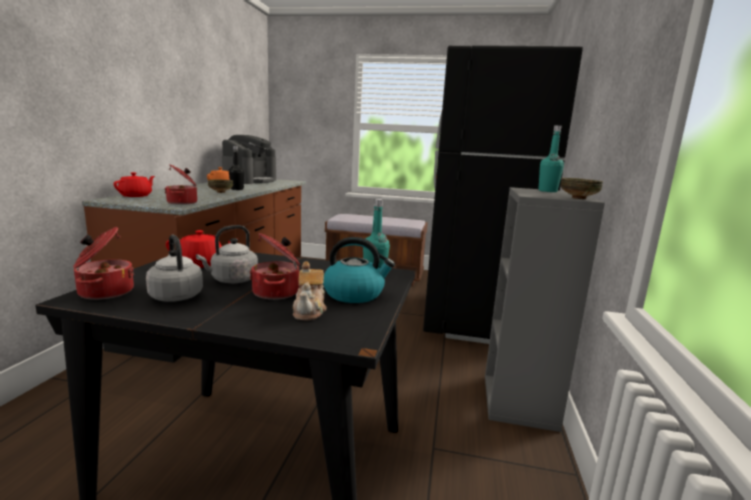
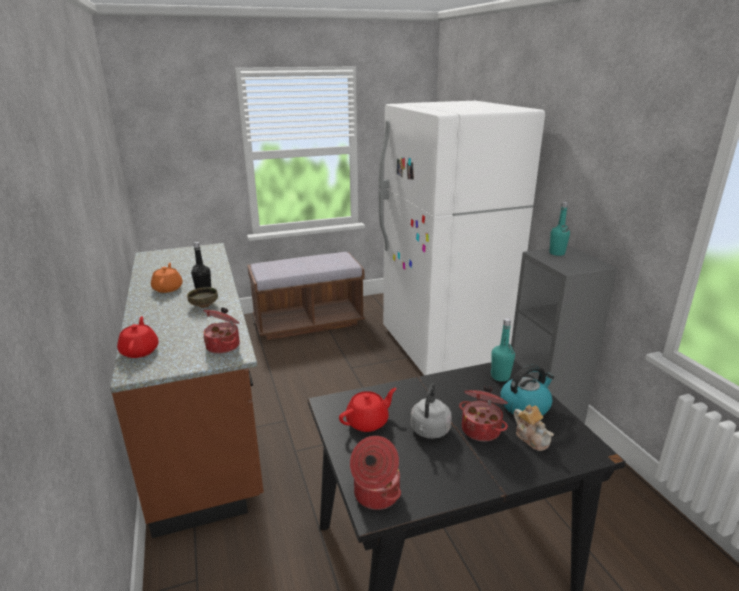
camera: 30 degrees left, 10 degrees up
(175, 295) = (430, 469): grey kettle -> none
(250, 180) = (168, 262): coffee machine -> none
(475, 319) = (443, 346): black fridge -> white fridge
(578, 198) = (596, 265): bowl -> none

